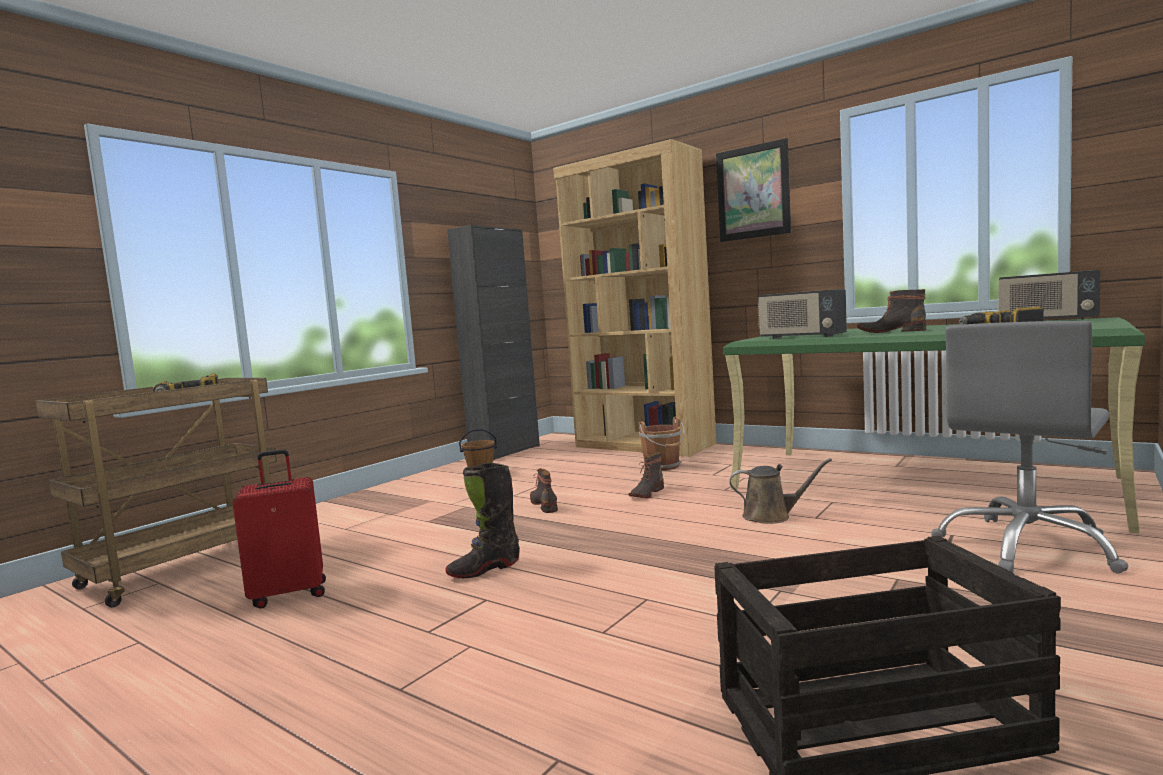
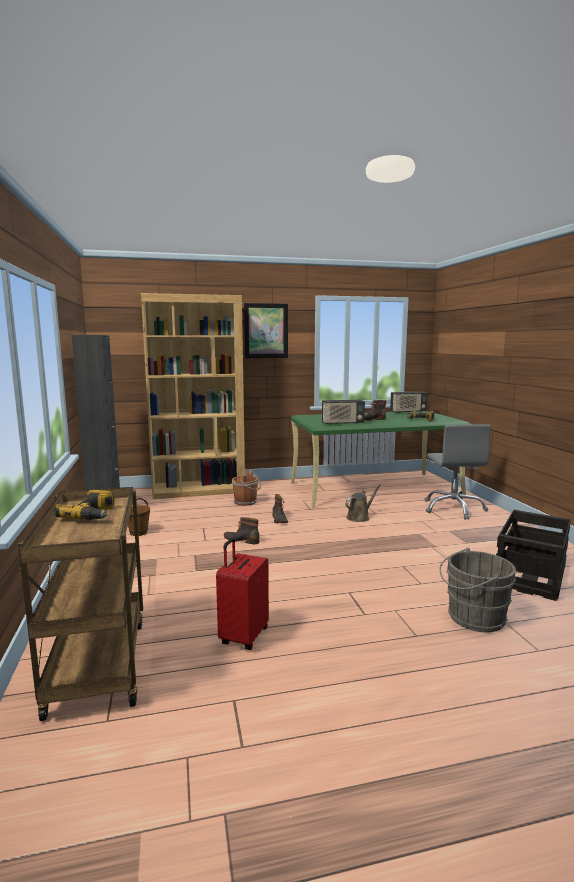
camera: 50 degrees left, 5 degrees up
(484, 569) = (309, 581): black boot -> none
(532, 717) = (472, 617): none -> grey bucket

